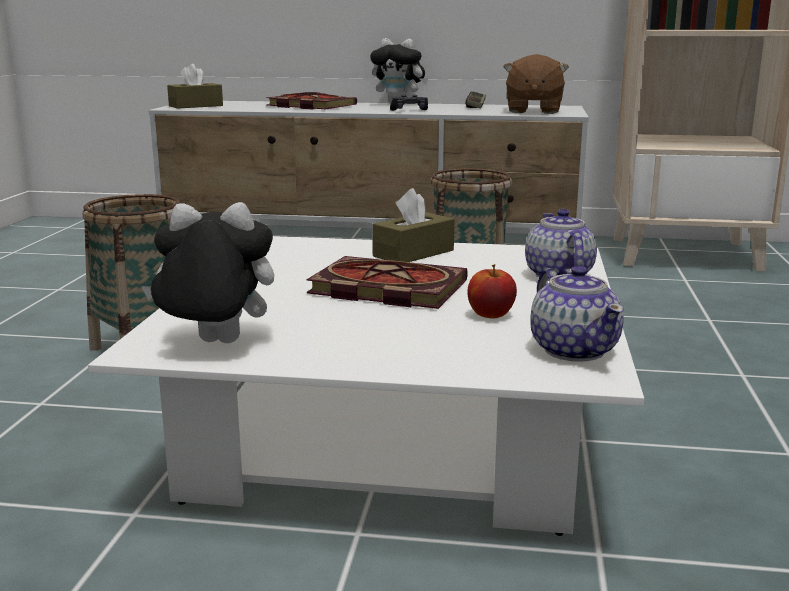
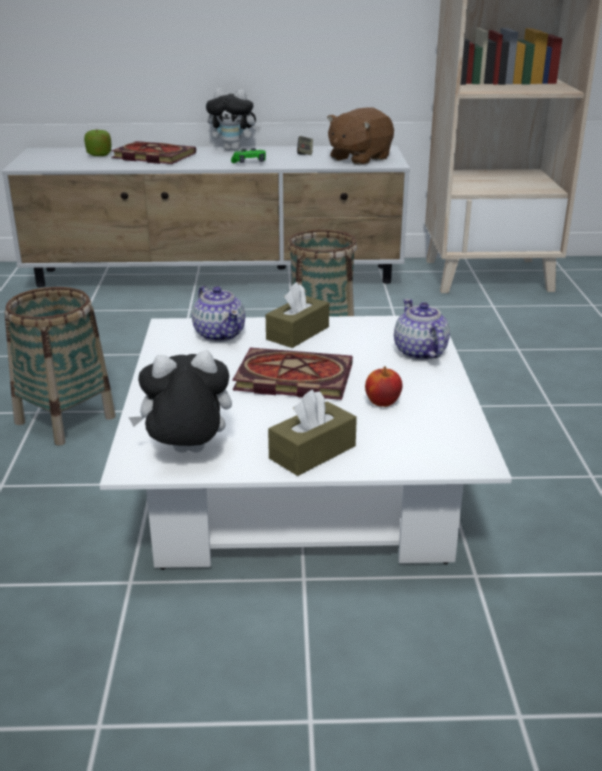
camera: 10 degrees left, 10 degrees up
(196, 106) = (43, 161): brown tissue box -> brown tissue box (312, 452)
(255, 104) = (99, 155): none -> apple
(409, 111) = (249, 163): black game controller -> green game controller
(533, 111) = (358, 158): brown plush toy -> brown plush toy turned 45 degrees clockwise
(574, 350) = (453, 435): teapot -> teapot (219, 334)

